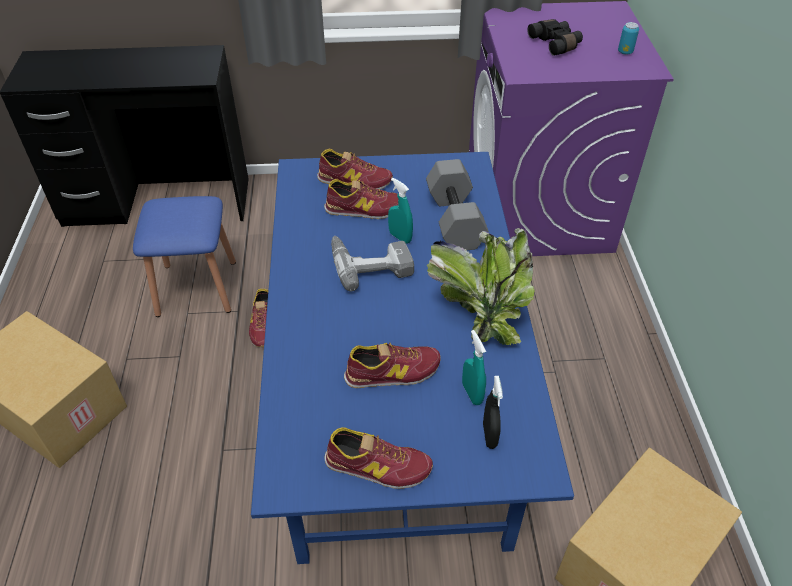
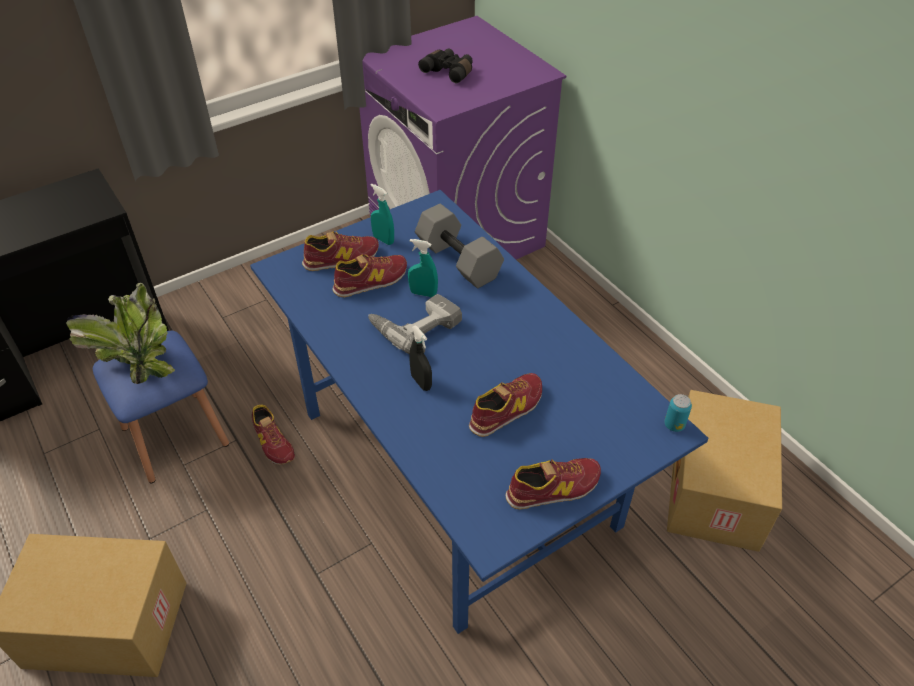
camera: 30 degrees left, 0 degrees up
(472, 393) = (581, 397): turquoise spray bottle -> turquoise spray bottle (383, 240)
(480, 312) = (538, 329): potted plant -> potted plant (137, 360)
(489, 435) = (618, 423): black spray bottle -> black spray bottle (421, 382)
(625, 52) = (511, 63): can -> can (674, 425)

